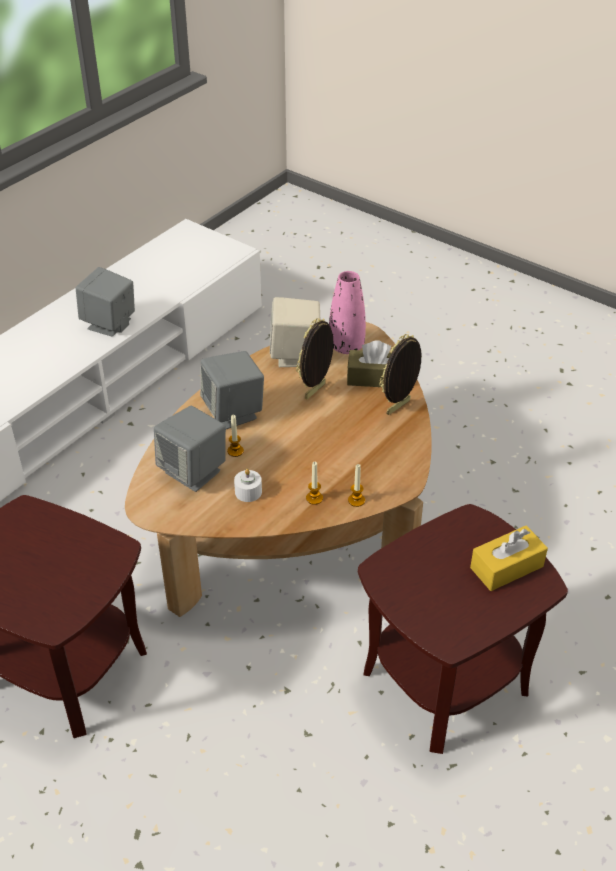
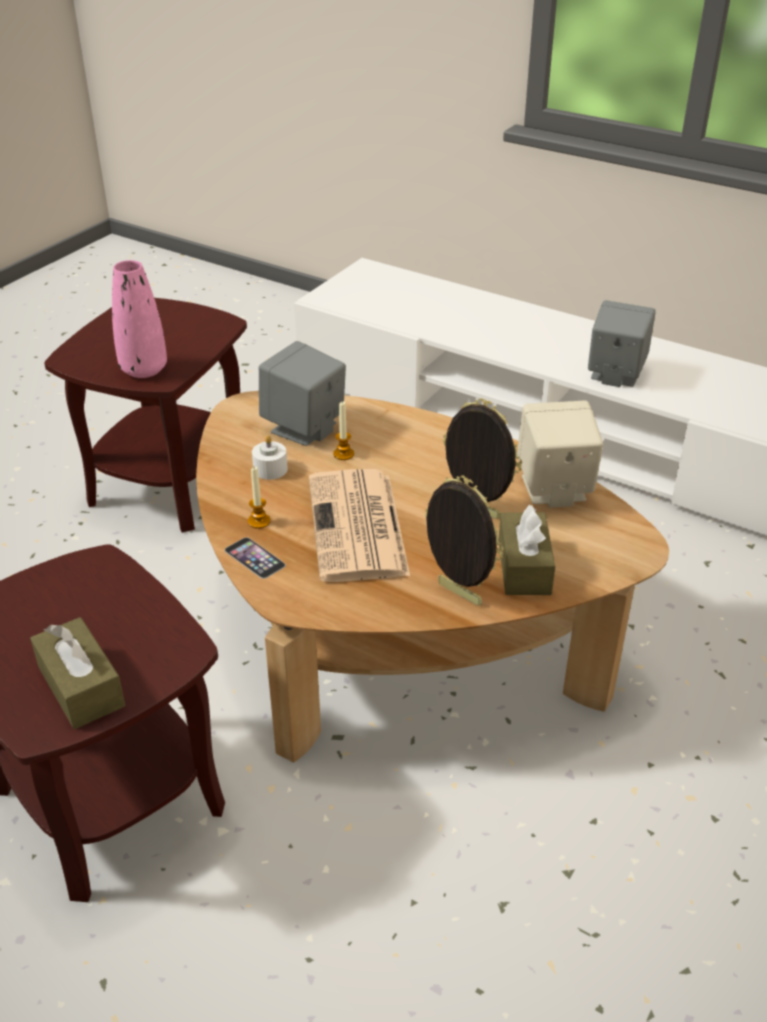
camera: 85 degrees right, 5 degrees down
(234, 412) = (417, 447): grey speaker -> none
(327, 447) = (358, 527): none -> newspaper
(346, 346) = (593, 536): pink vase -> pink vase (144, 370)
(356, 500) = (254, 558): candle -> phone
(506, 567) = (81, 686): yellow tissue box -> brown tissue box

